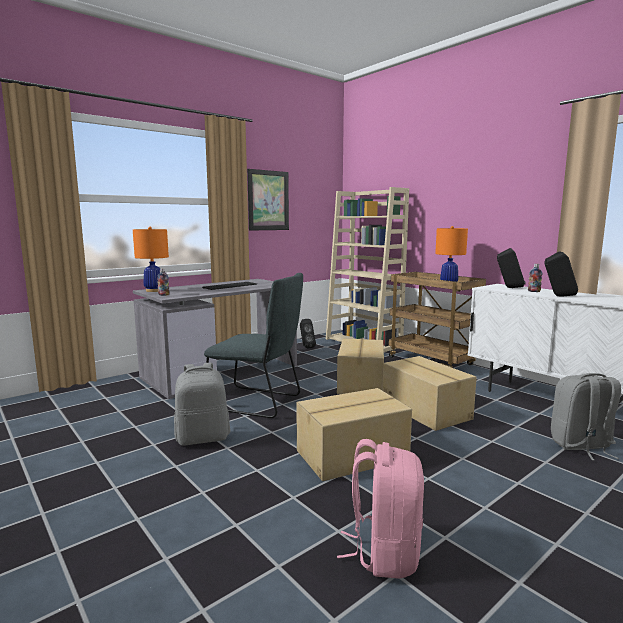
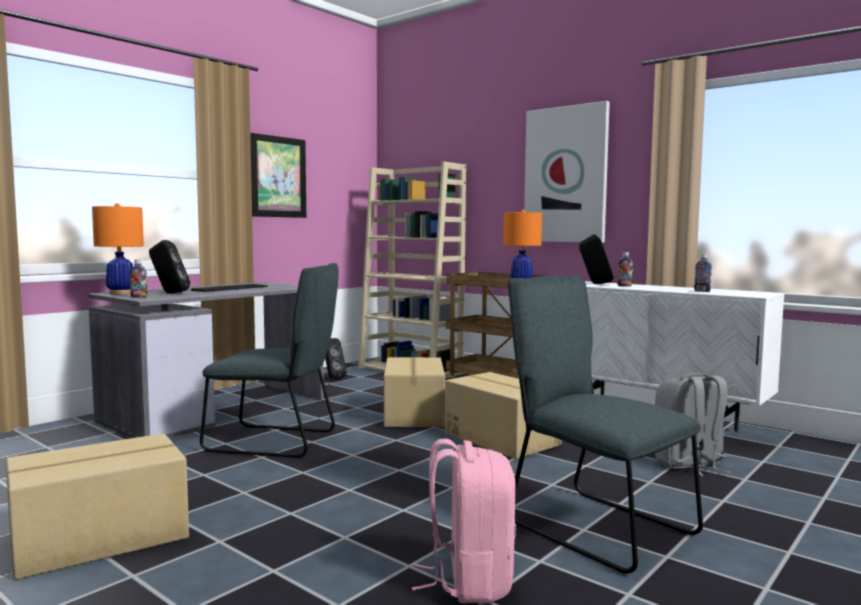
camera: 10 degrees left, 5 degrees down
(203, 438) = (207, 484): grey backpack -> none
(353, 455) = (416, 490): cardboard box -> cardboard box (101, 539)
(489, 197) = (566, 175): none -> picture
(494, 504) = (593, 526): none -> grey chair
(558, 296) = (652, 289): black speaker -> black speaker (169, 293)
(603, 300) = (702, 291): none -> bottle

